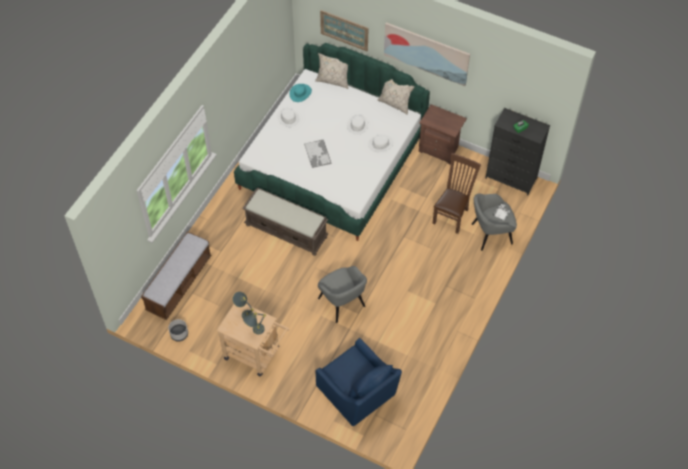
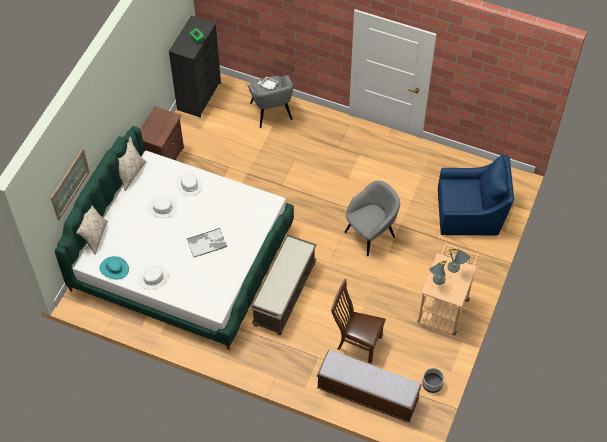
camera: 95 degrees left, 0 degrees up
(357, 393) = (471, 213): blue armchair -> blue armchair turned 45 degrees clockwise
(426, 53) = (118, 97): picture -> none
(452, 215) = (250, 144): brown chair -> brown chair (356, 342)

